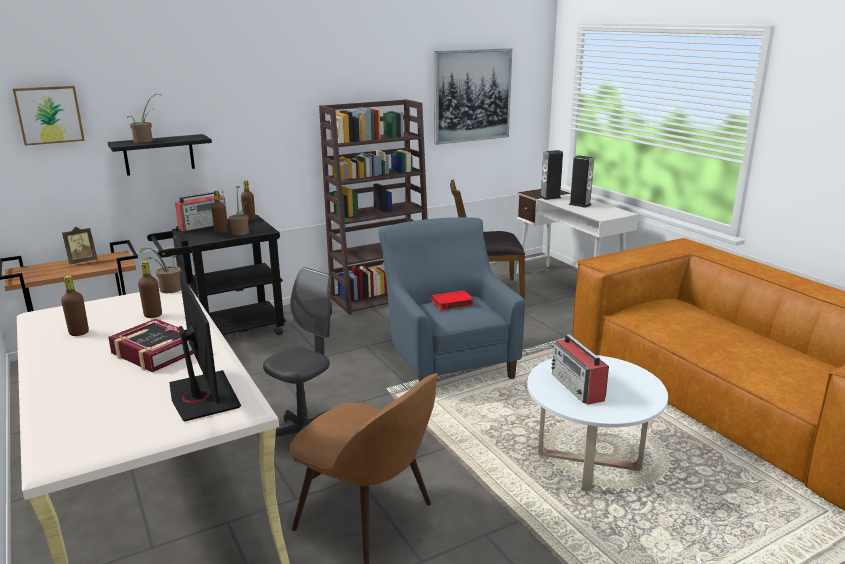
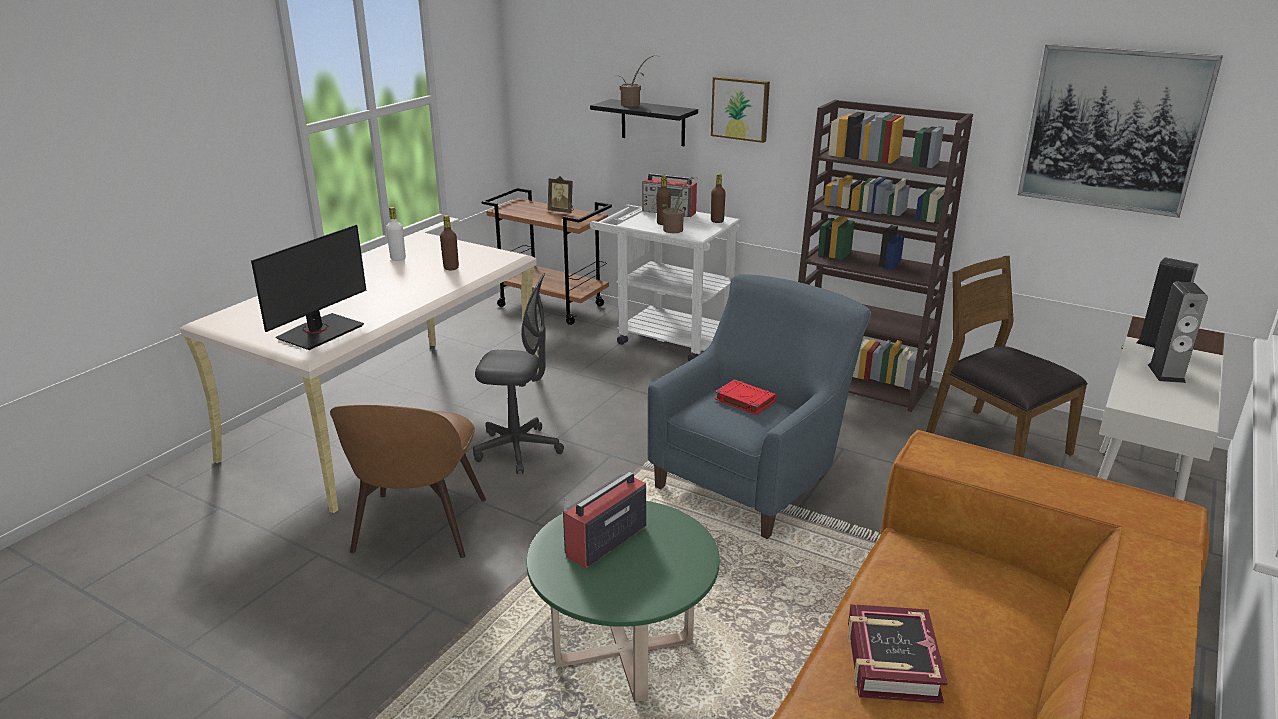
camera: 60 degrees right, 5 degrees up
(49, 114) = (569, 62): picture -> picture (741, 108)
(79, 333) = (398, 258): brown bottle -> white bottle
(154, 353) = (382, 292): book -> book (891, 662)
(168, 290) = (507, 255): potted plant -> none
(227, 332) = (665, 337): black cart -> white cart
(588, 461) = (624, 651): white coffee table -> green coffee table

